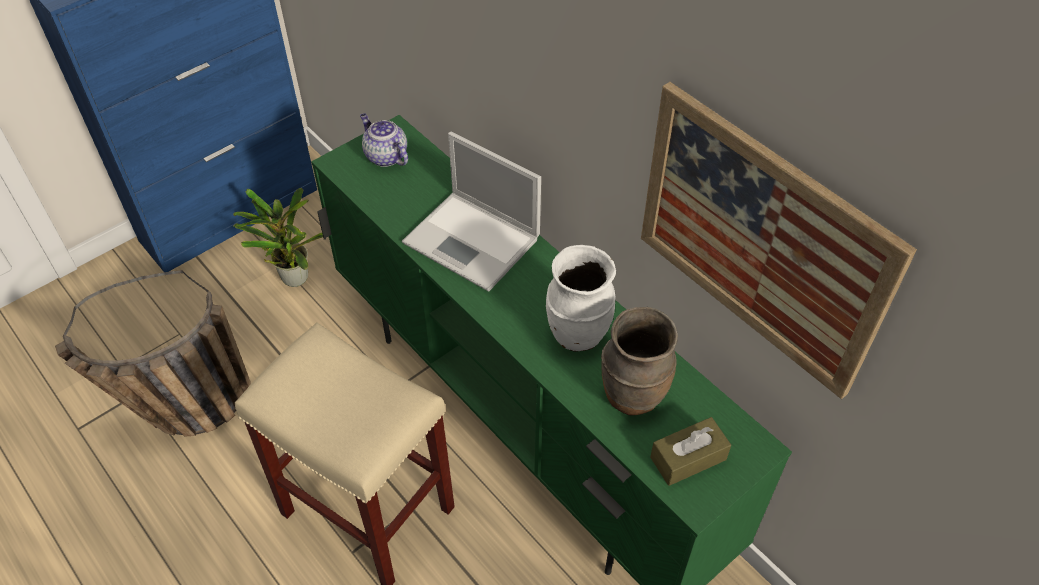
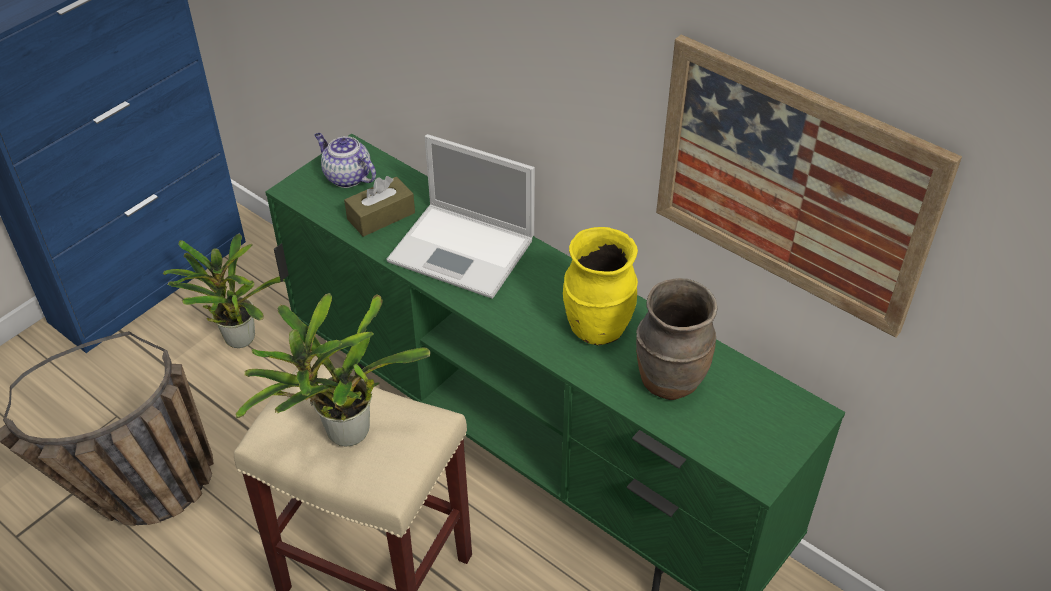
camera: 10 degrees left, 5 degrees down
(329, 400) = (341, 433): none -> potted plant
(577, 333) = (596, 327): white vase -> yellow vase
(688, 458) = (742, 434): brown tissue box -> brown tissue box (381, 216)

